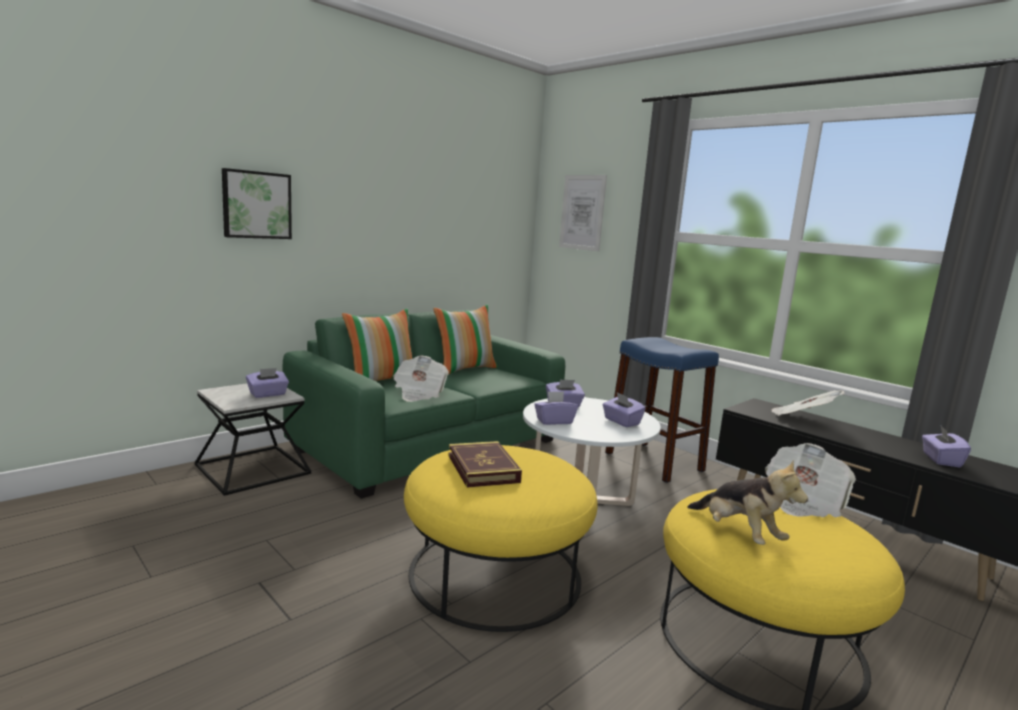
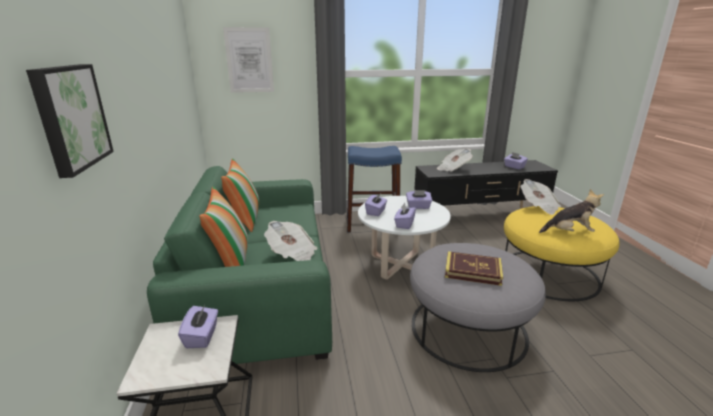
camera: 55 degrees left, 10 degrees up
(495, 573) = (468, 328): yellow ottoman -> grey ottoman

